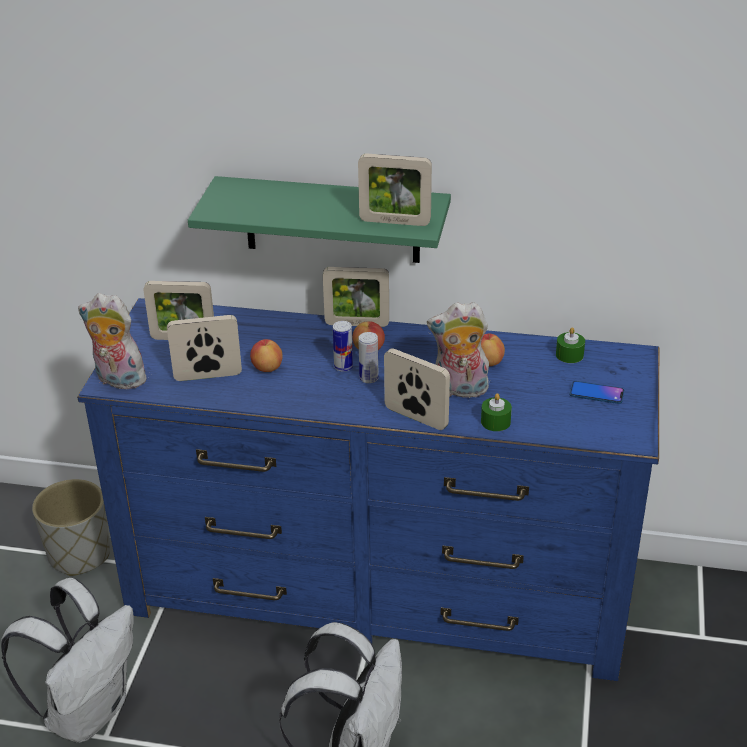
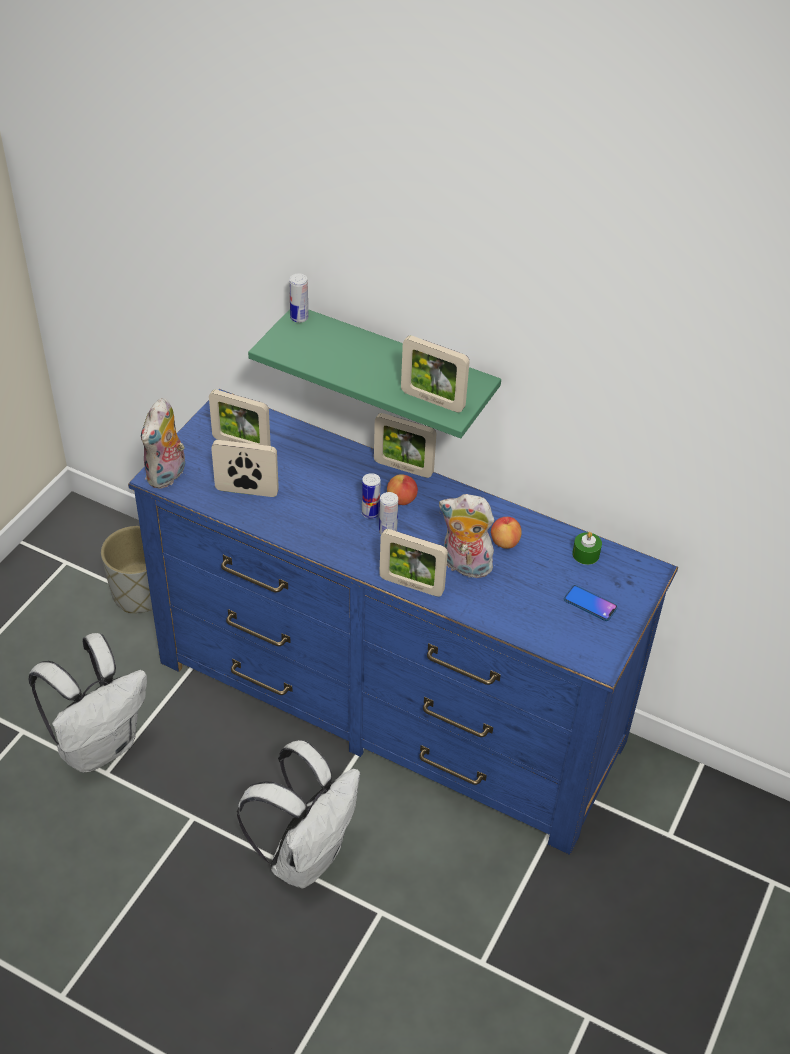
camera: 15 degrees right, 10 degrees up
(117, 380) = (167, 476): plush toy -> plush toy turned 105 degrees counterclockwise
(226, 185) = (299, 318): none -> can
(267, 368) = (302, 496): apple -> none
(416, 417) = (411, 585): picture frame -> picture frame turned 150 degrees clockwise
(495, 422) = (481, 609): green candle -> none

